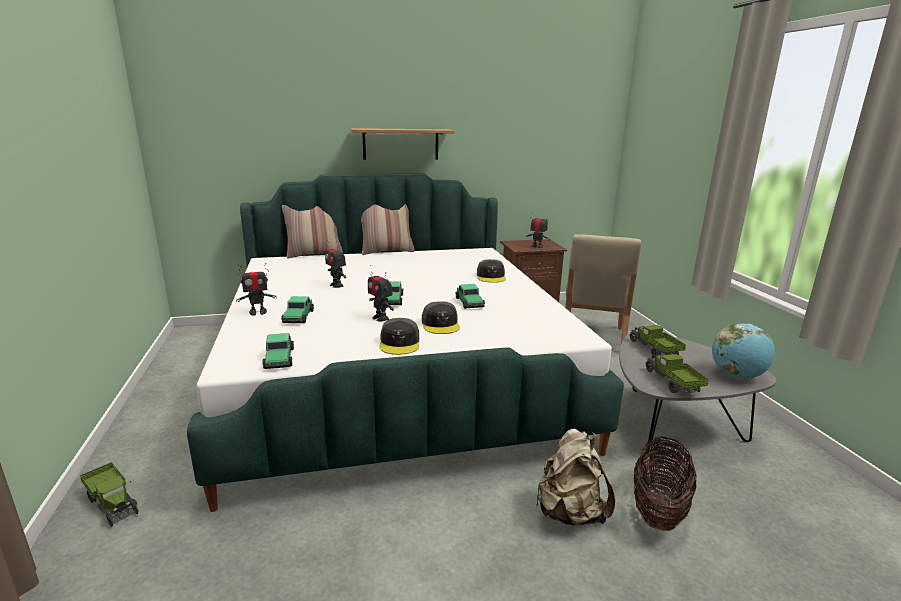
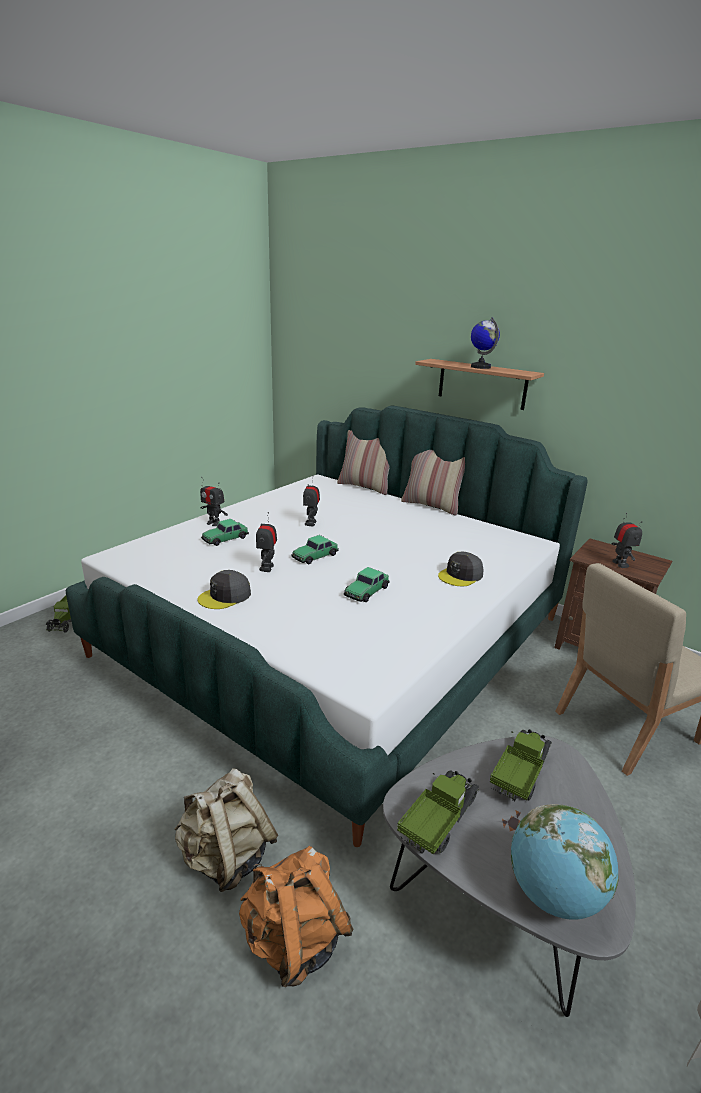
camera: 50 degrees right, 5 degrees up
(279, 358) = (143, 565): toy car -> none
(406, 129) = (480, 367): none -> globe
(441, 324) = (290, 598): grey cap -> none
(658, 509) = (294, 940): basket -> orange backpack

